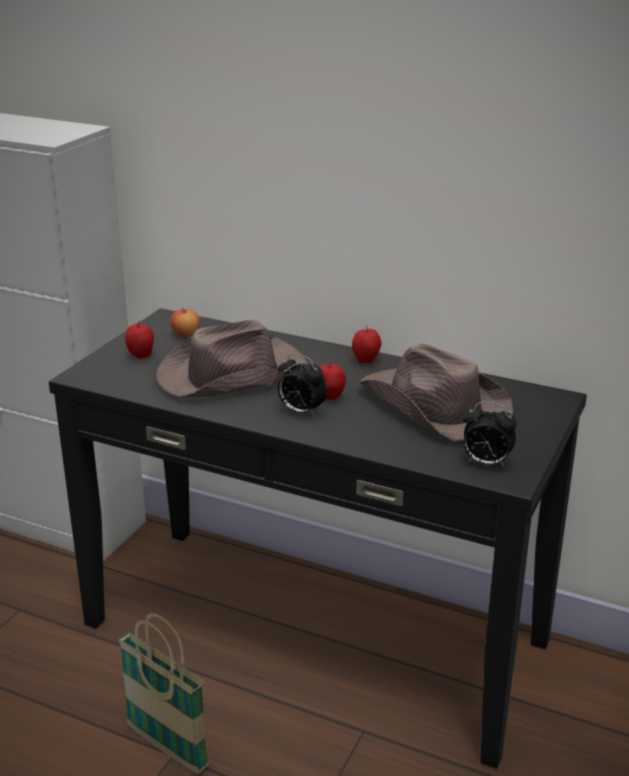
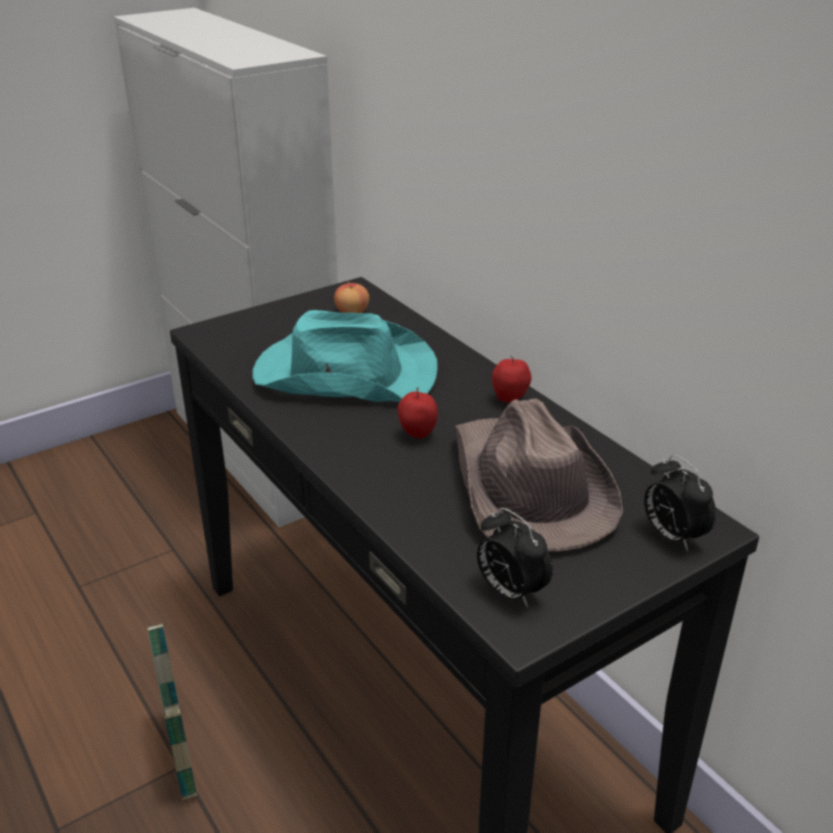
camera: 30 degrees right, 5 degrees up
(141, 355) = (282, 325): apple -> none
(230, 375) = (343, 373): brown hat -> turquoise hat
(300, 412) = (366, 443): alarm clock -> alarm clock (671, 536)

